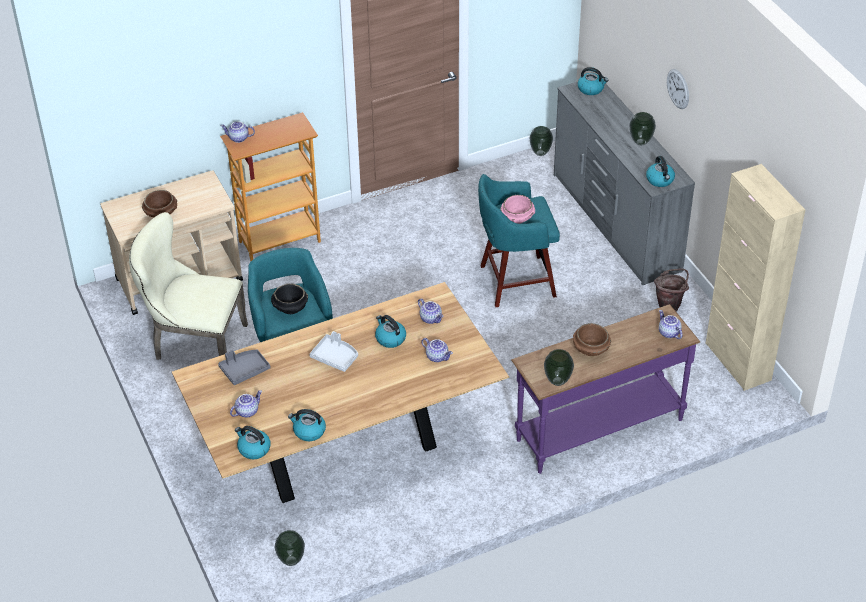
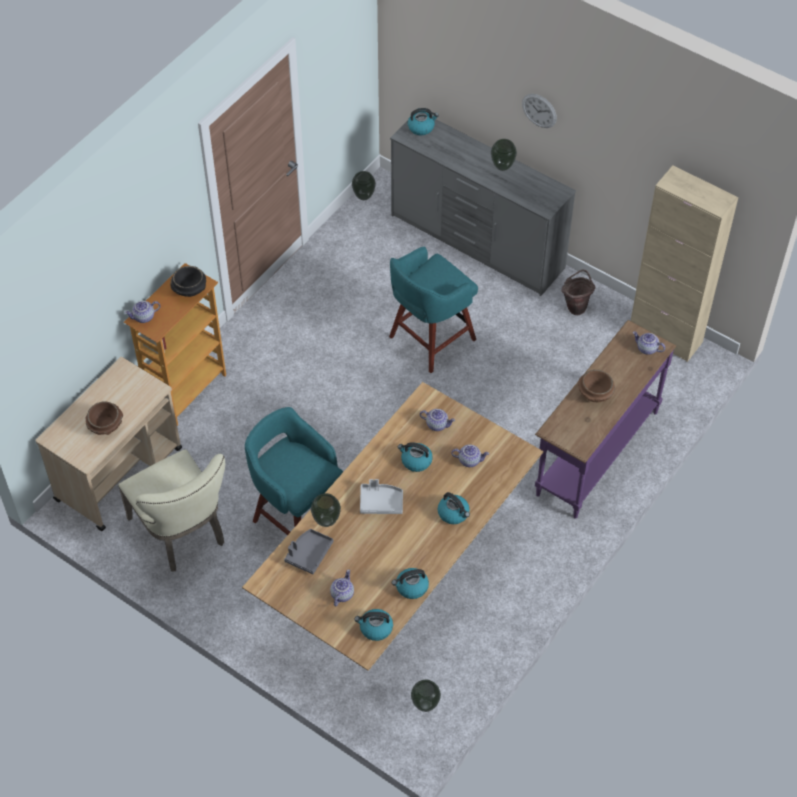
camera: 30 degrees left, 10 degrees up
(194, 343) = (182, 533): beige chair -> beige chair turned 105 degrees counterclockwise
(290, 308) = (296, 469): black bowl -> black bowl (189, 290)
(517, 218) = (434, 286): pink bowl -> none
(557, 381) = (589, 438): vase -> vase (326, 521)
(660, 180) = (545, 200): kettle -> kettle (454, 513)

